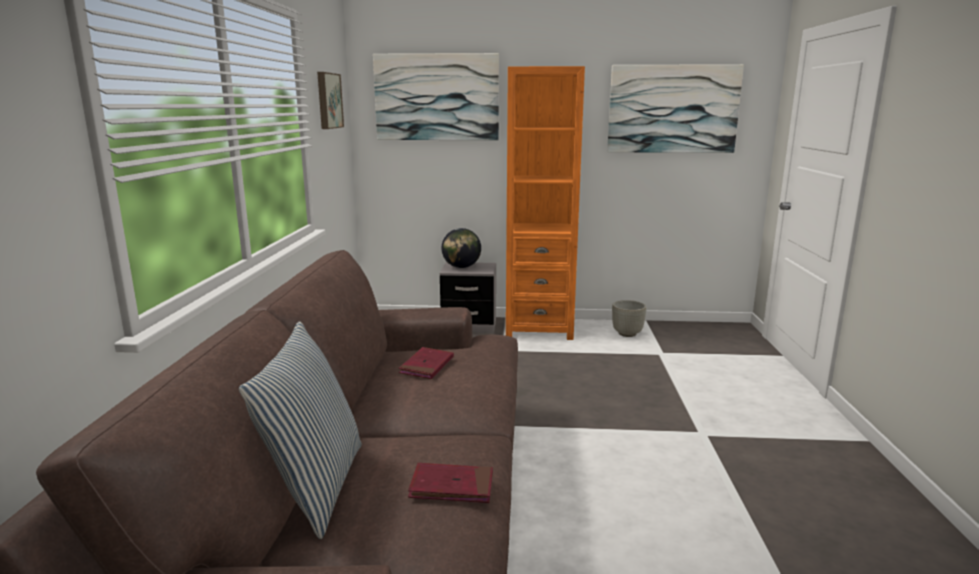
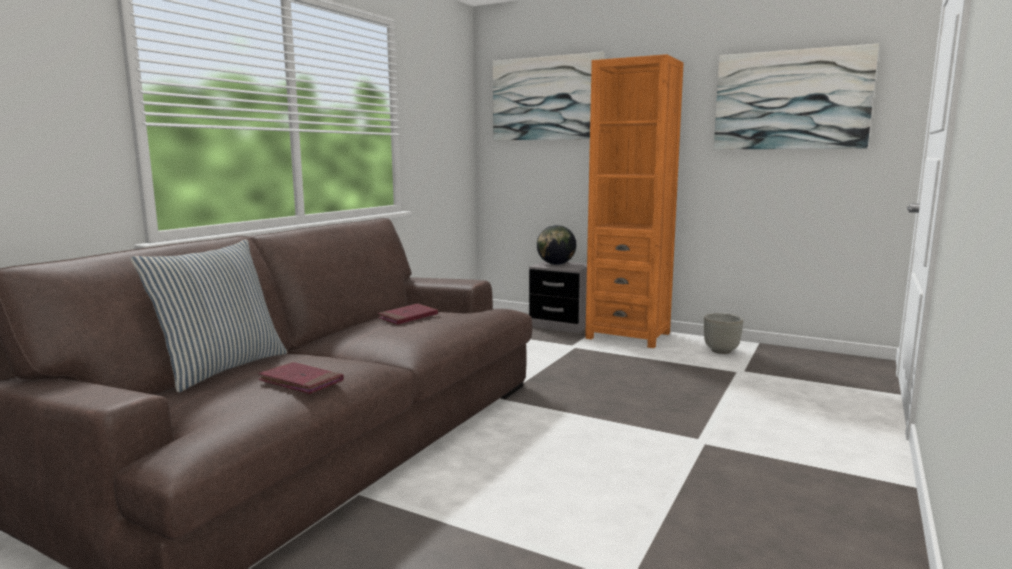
camera: 25 degrees right, 5 degrees down
(328, 101) = (436, 101): picture -> none

